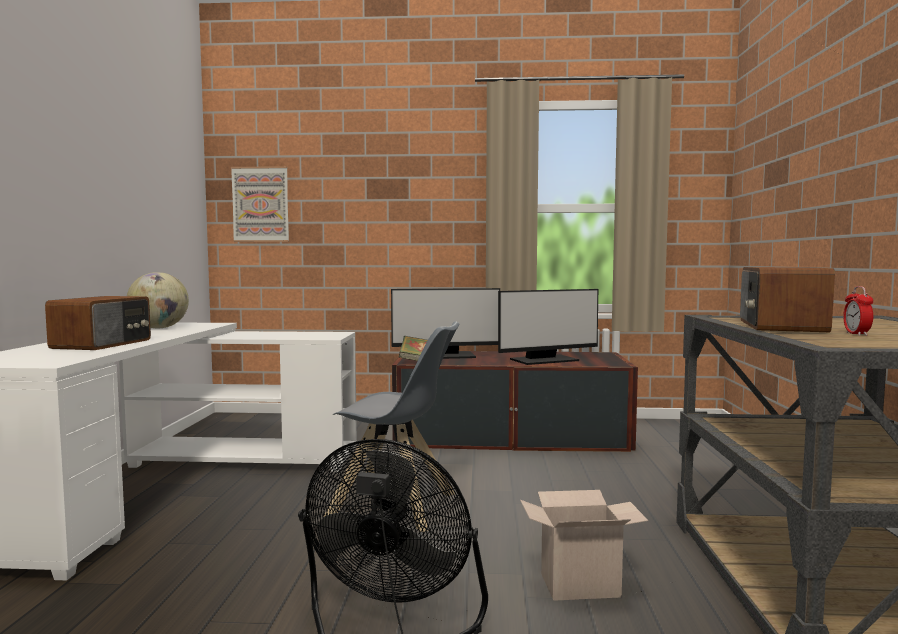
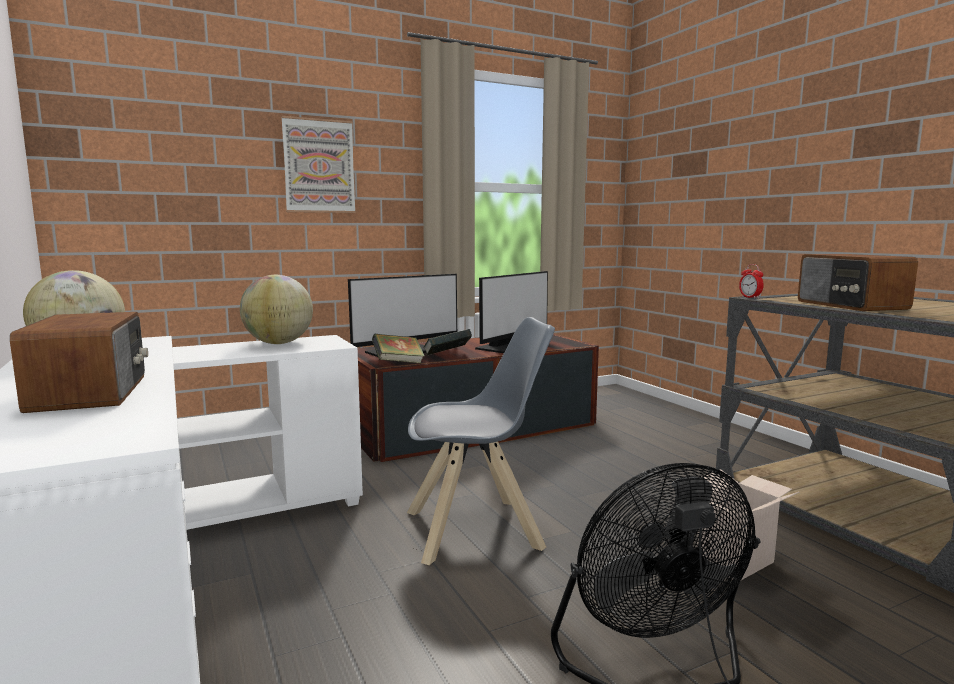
camera: 30 degrees left, 5 degrees up
(260, 204) = (123, 167): picture -> picture (319, 166)
(300, 333) = (278, 343): none -> globe
(472, 362) = (447, 356): none -> book
(856, 334) = (922, 310): alarm clock -> alarm clock (750, 297)

